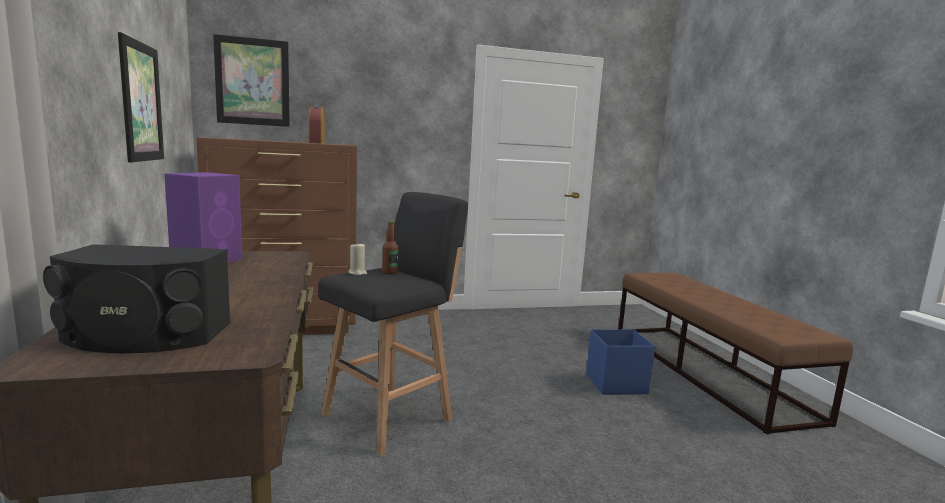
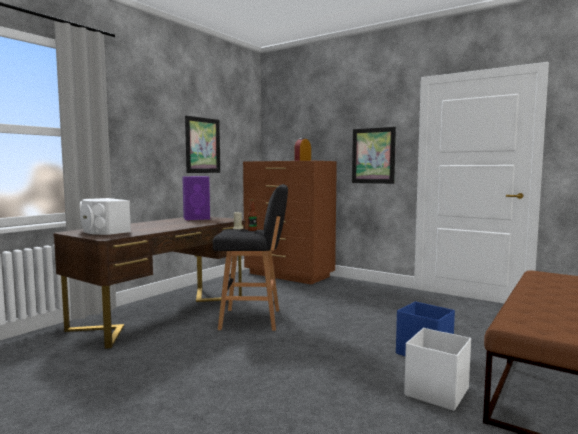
camera: 50 degrees right, 5 degrees down
(144, 335) = (103, 231): black speaker -> white speaker
(252, 82) = (286, 128): picture -> picture (373, 155)
(699, 422) = (436, 392): none -> white storage box

